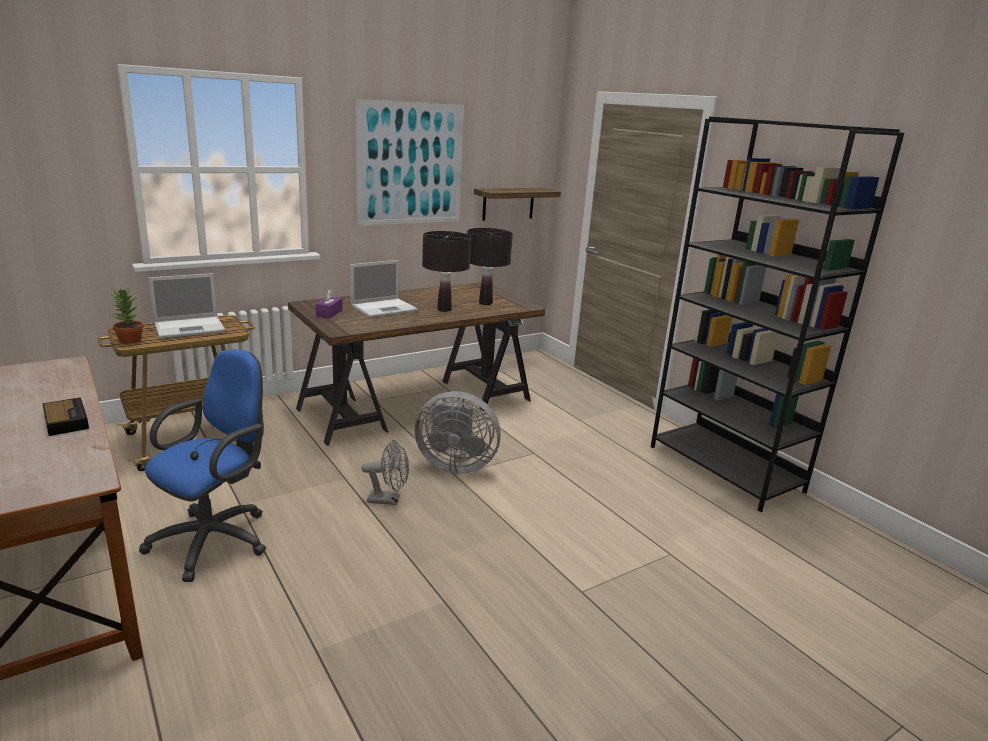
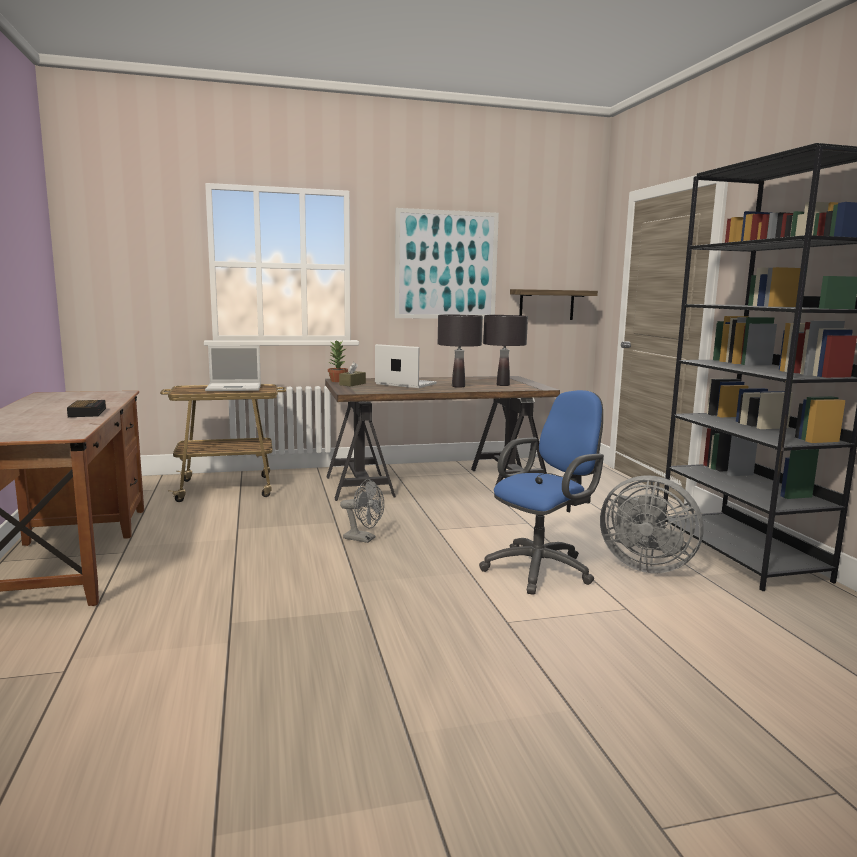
camera: 20 degrees right, 10 degrees down
(129, 340) = (182, 390): potted plant -> potted plant (337, 381)
(216, 539) = (203, 546): blue office chair -> blue office chair (542, 569)
(329, 313) = (352, 384): purple tissue box -> brown tissue box
(385, 308) = (404, 384): laptop -> laptop turned 135 degrees counterclockwise
(455, 464) = (442, 523): grey fan -> grey fan (644, 565)

